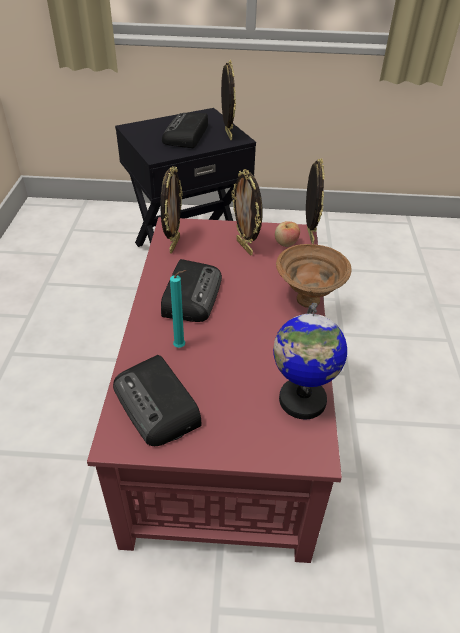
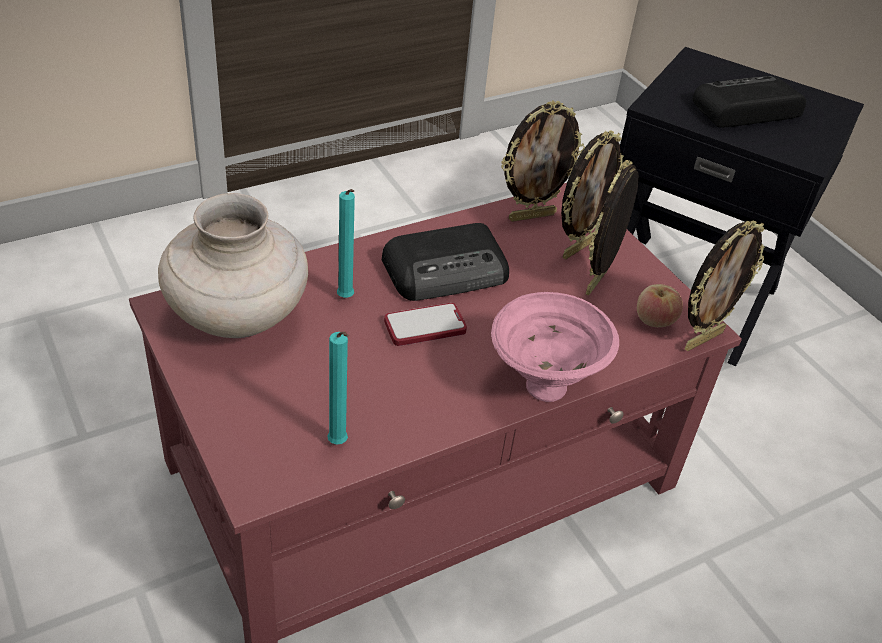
camera: 55 degrees right, 0 degrees up
(158, 406) = (238, 318): radio -> beige vase
(227, 135) = (801, 143): picture frame -> picture frame (578, 248)
(230, 324) = (425, 326): none -> phone
(301, 400) = (338, 444): globe -> turquoise candle
(308, 301) = (543, 389): brown bowl -> pink bowl

